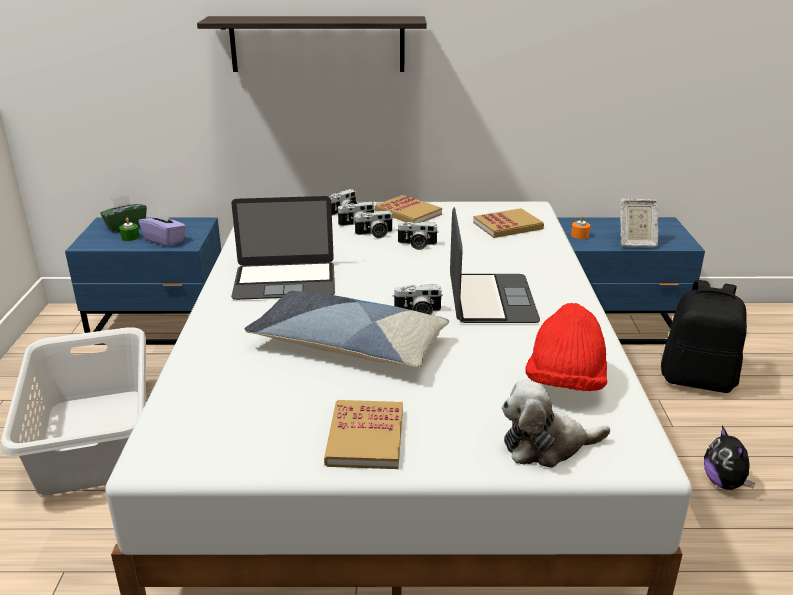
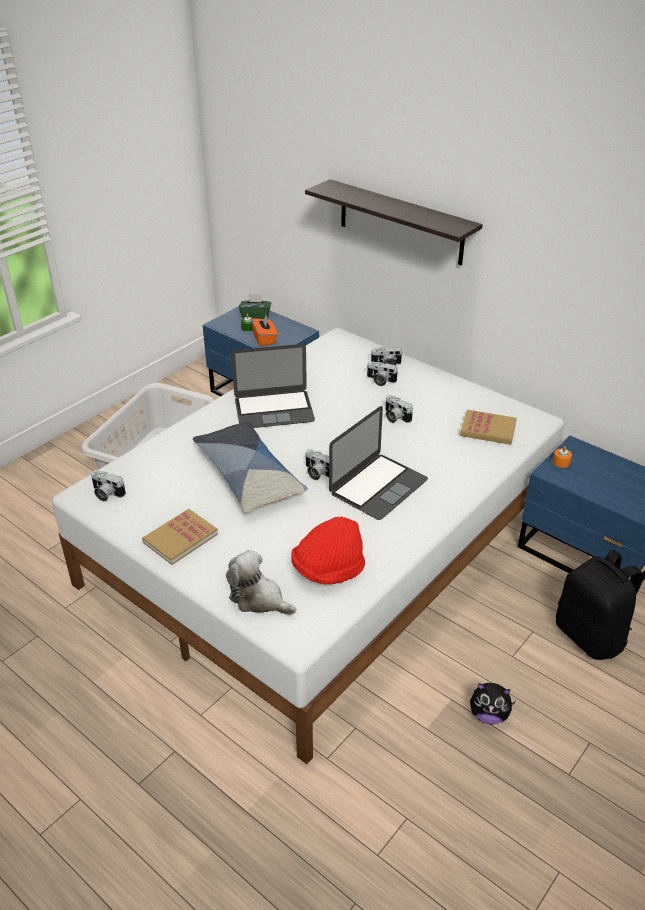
camera: 40 degrees right, 10 degrees up
(165, 240) = (264, 339): purple tissue box -> orange tissue box
(285, 281) = (274, 409): laptop -> laptop turned 45 degrees counterclockwise
(374, 234) = (380, 394): camera -> camera (106, 494)
(408, 213) = (431, 384): book -> none
(635, 243) = (597, 492): picture frame -> none
(724, 483) = (488, 715): plush toy -> plush toy turned 105 degrees counterclockwise

